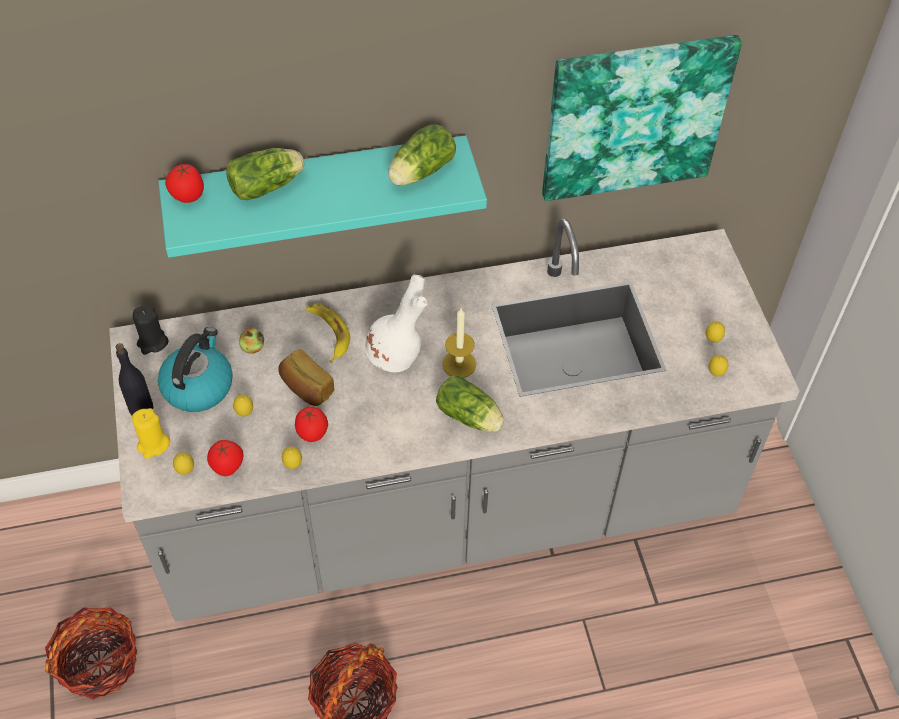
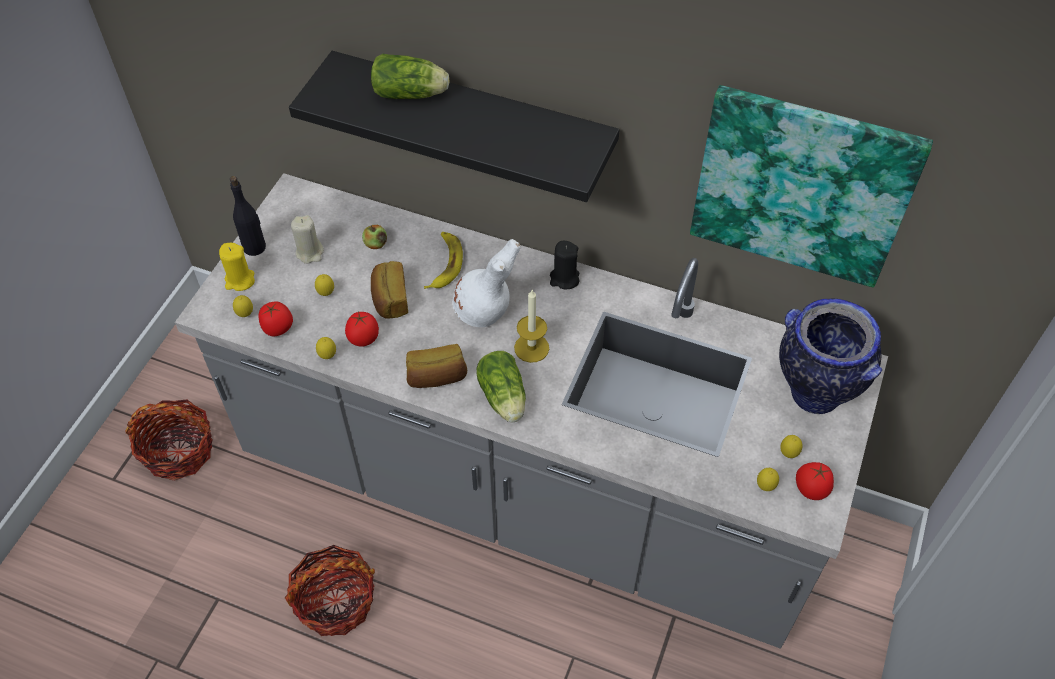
camera: 35 degrees right, 0 degrees up
(152, 342) = (304, 200): black candle -> black candle (564, 279)
(187, 196) = (341, 73): tomato -> tomato (810, 489)
(198, 385) = (310, 252): kettle -> beige candle
(318, 188) = (473, 121): turquoise shelf -> black shelf
(401, 430) = (436, 377): none -> bread
(419, 172) = (547, 141): lettuce -> none
(695, 285) = (813, 394): none -> vase

